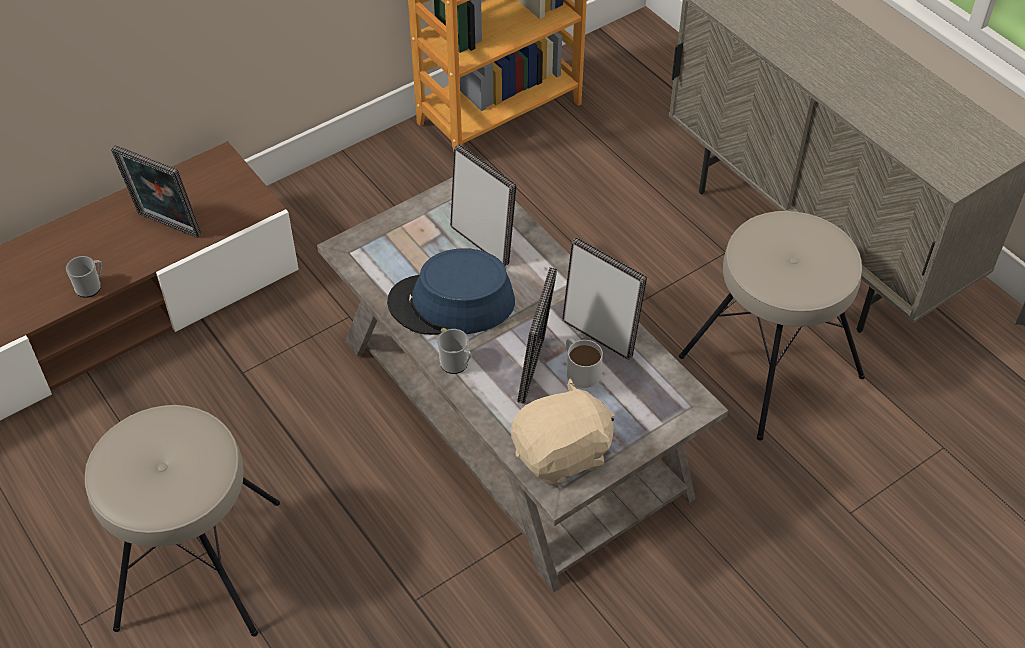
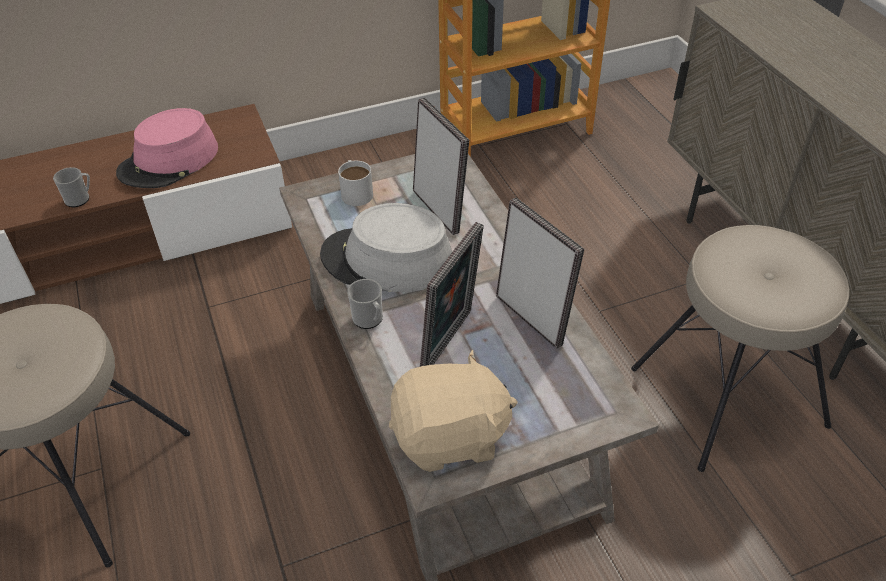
camera: 15 degrees right, 5 degrees down
(166, 227) = (169, 161): picture frame -> pink hat
(451, 303) = (387, 260): blue hat -> grey hat
(580, 369) = (499, 348): white mug -> white mug (355, 191)

